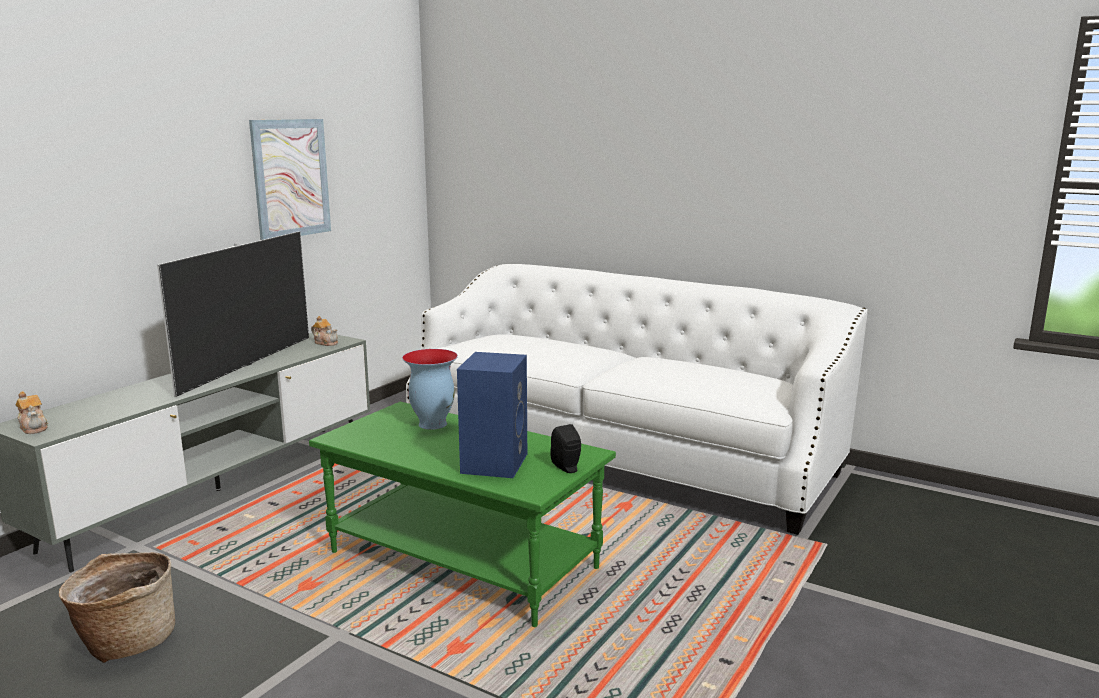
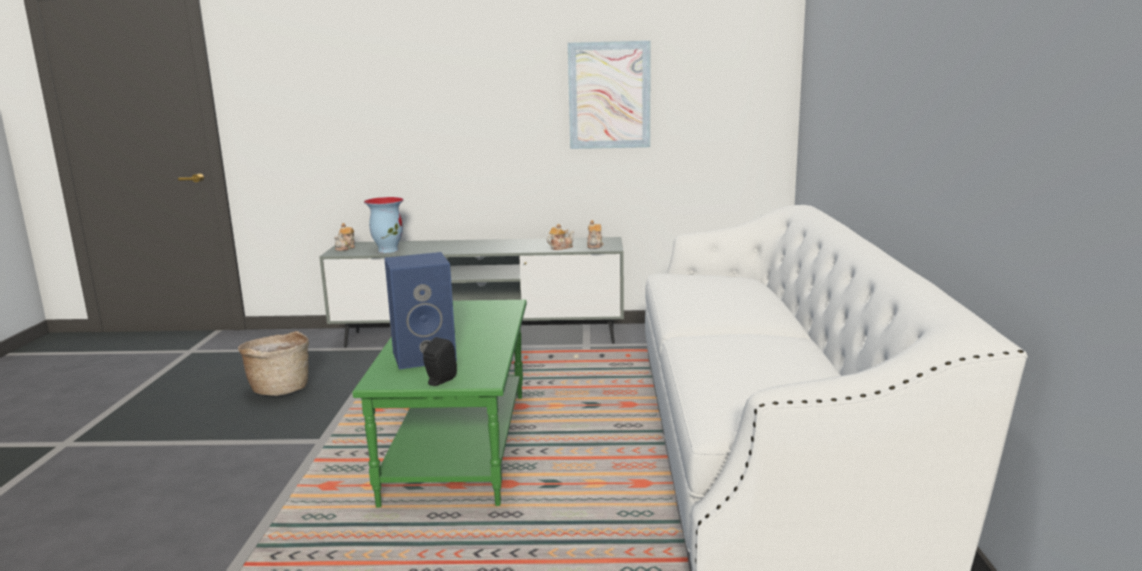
camera: 60 degrees right, 0 degrees up
(247, 365) = (512, 246): television -> none
(302, 353) = (560, 247): none -> teapot
(431, 424) = (486, 319): vase -> vase (388, 250)

